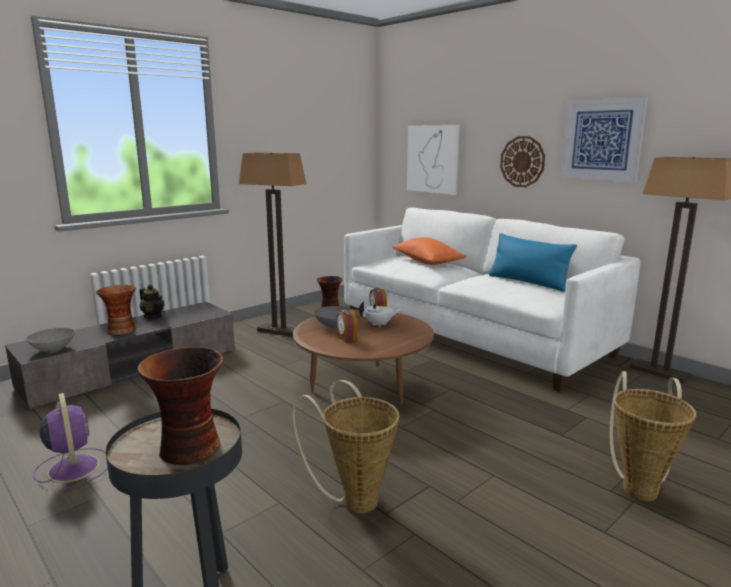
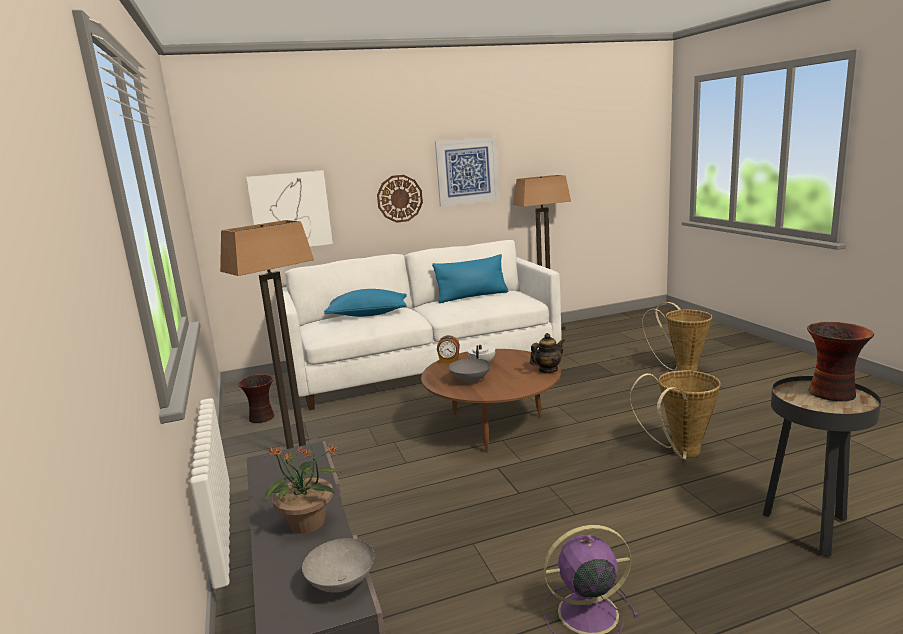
camera: 65 degrees left, 0 degrees up
(121, 330) = (308, 523): vase -> potted plant
(153, 316) = (271, 497): teapot -> teapot (547, 370)
(346, 338) = (508, 378): alarm clock -> none
(427, 262) = (368, 314): orange pillow -> blue pillow

